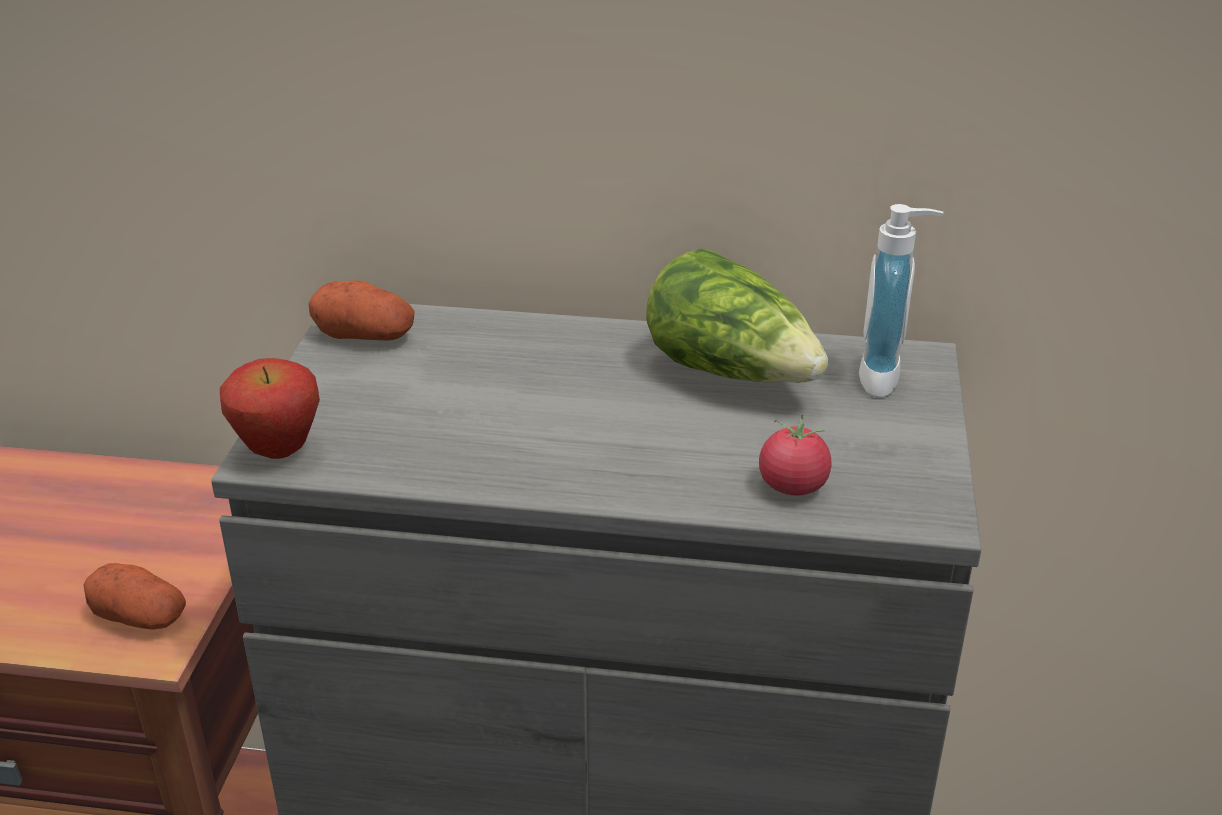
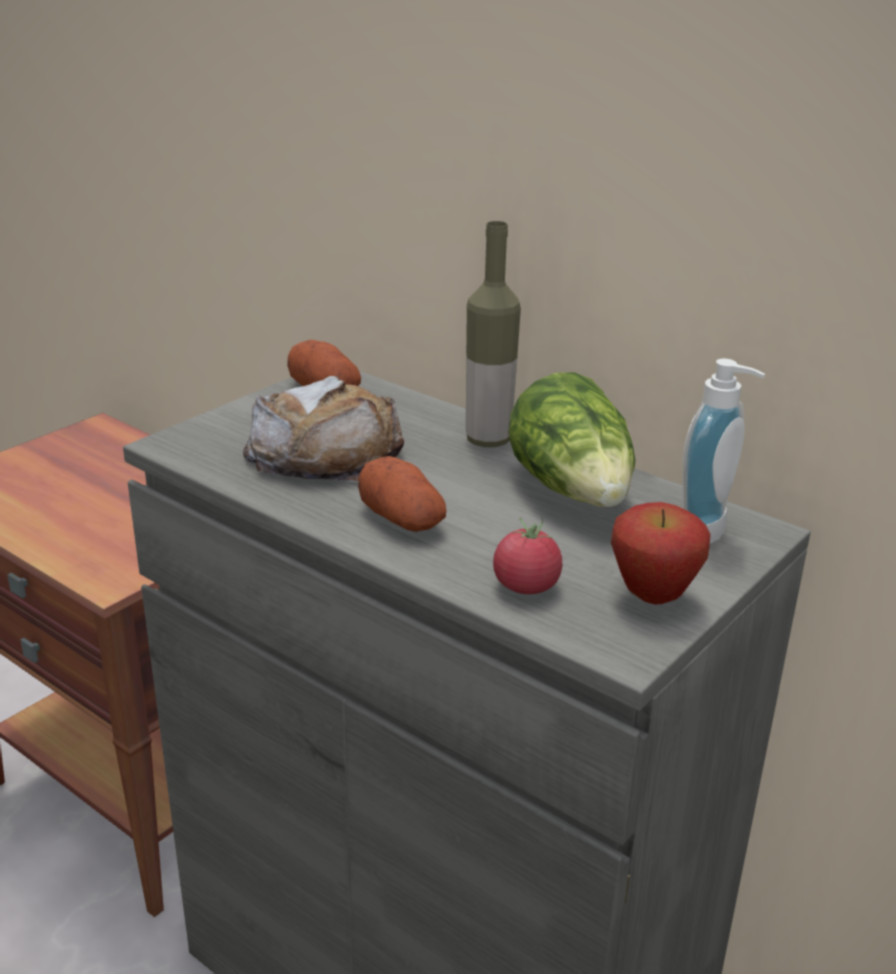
camera: 30 degrees right, 5 degrees down
(140, 617) = (119, 560): potato -> potato (402, 519)
(279, 452) = (182, 442): apple -> apple (653, 597)
(448, 408) = (325, 451): none -> bread
(596, 342) = (488, 440): none -> bottle

